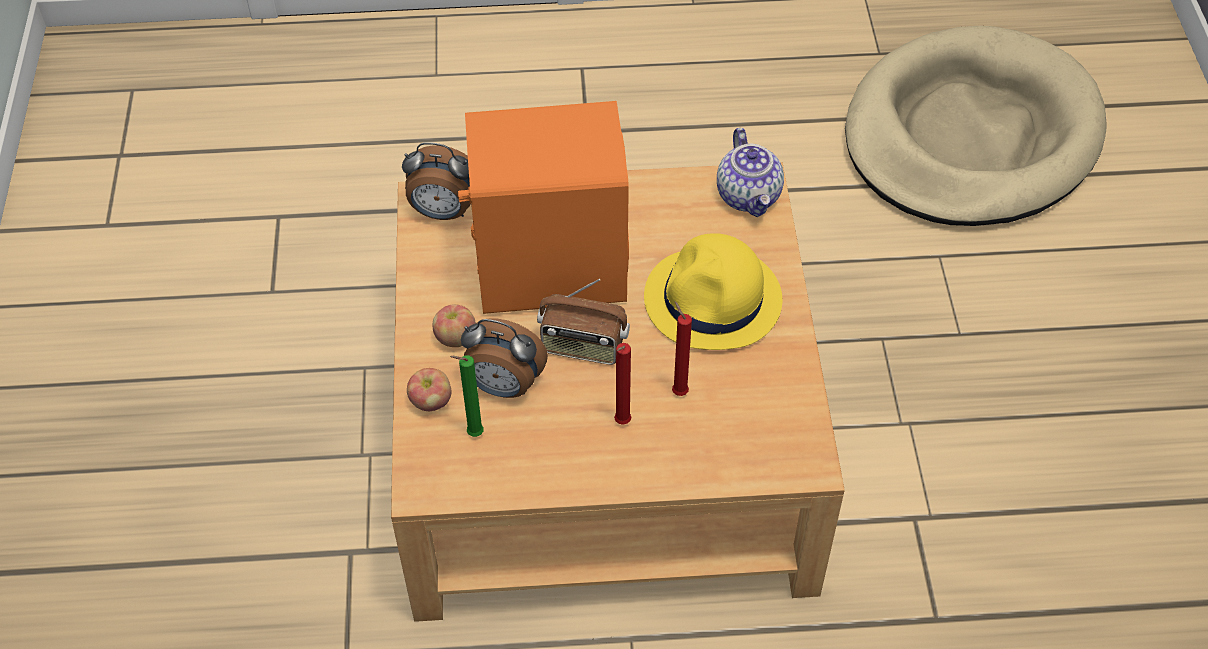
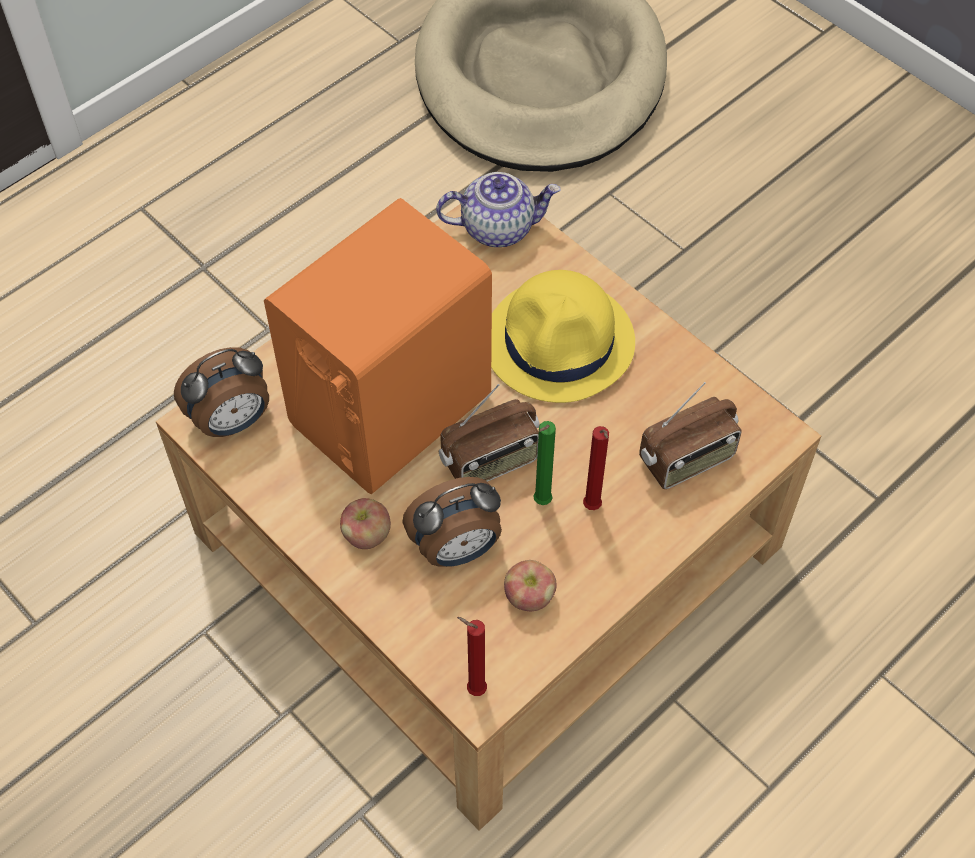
camera: 40 degrees left, 5 degrees up
(431, 402) = (405, 612): apple -> apple (529, 596)
(472, 434) = (474, 614): green candle -> green candle (540, 503)
(678, 391) = (611, 445): red candle -> red candle (473, 689)
(722, 438) = (687, 460): none -> radio
(749, 196) = (498, 227): teapot -> teapot turned 45 degrees counterclockwise

